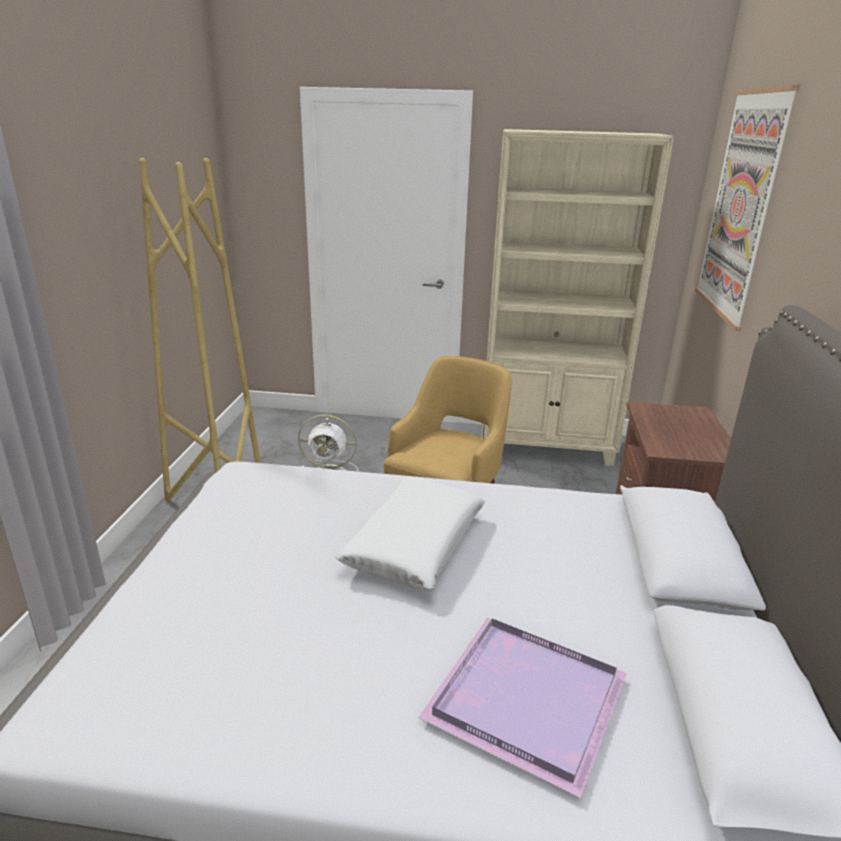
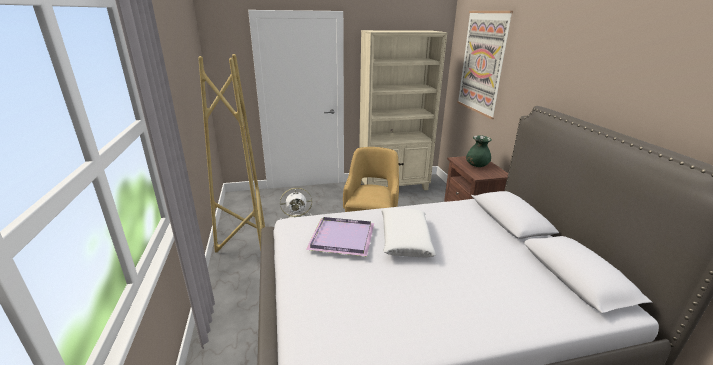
camera: 20 degrees left, 0 degrees up
(524, 696) = (500, 289): purple tray -> purple tray (341, 237)
(678, 428) = (477, 165): none -> green vase

